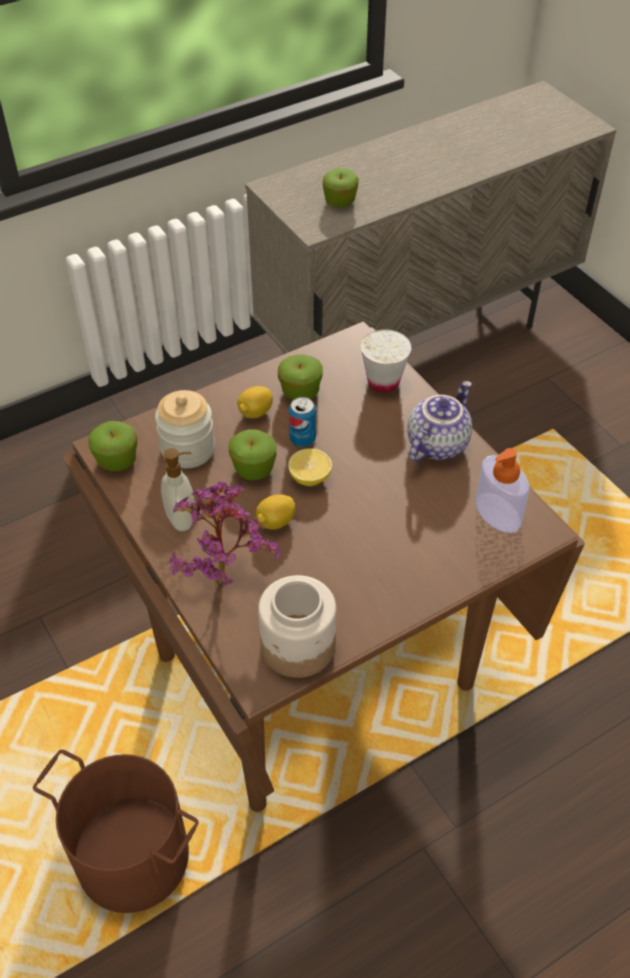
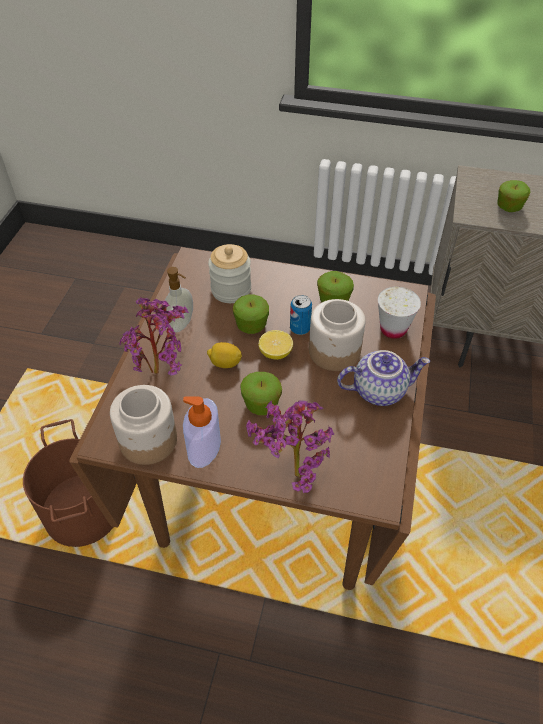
camera: 45 degrees right, 0 degrees up
(117, 460) = (189, 271): apple -> apple (261, 404)
(255, 413) = (292, 295): lemon -> none
(359, 437) = (335, 351): none -> jar
(453, 567) = (291, 471): none -> potted plant
(497, 513) = (364, 463): soap dispenser -> soap dispenser (204, 447)

